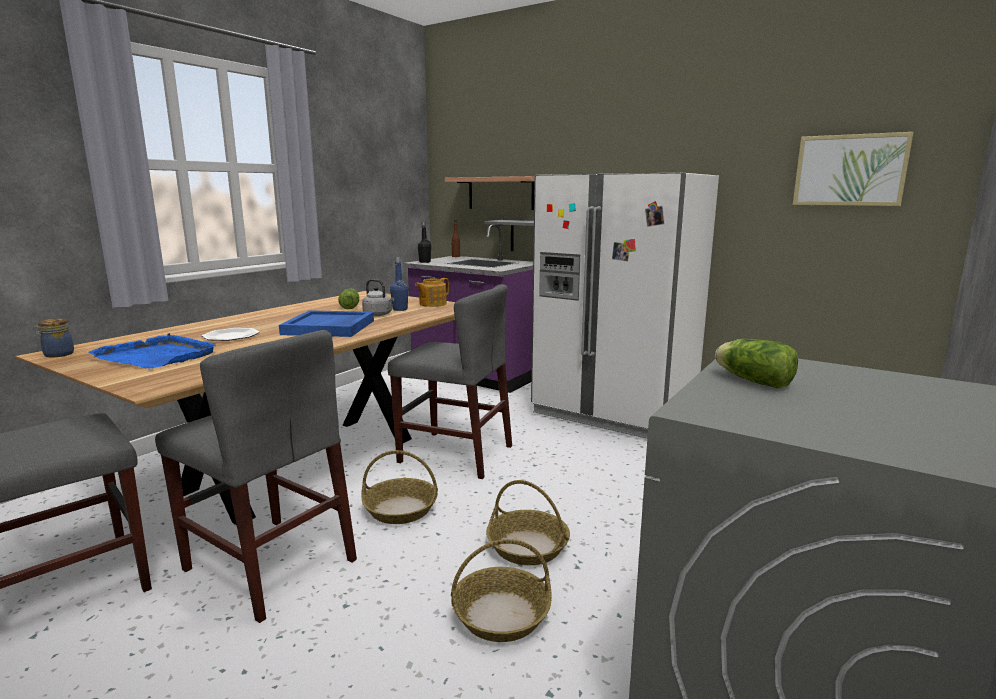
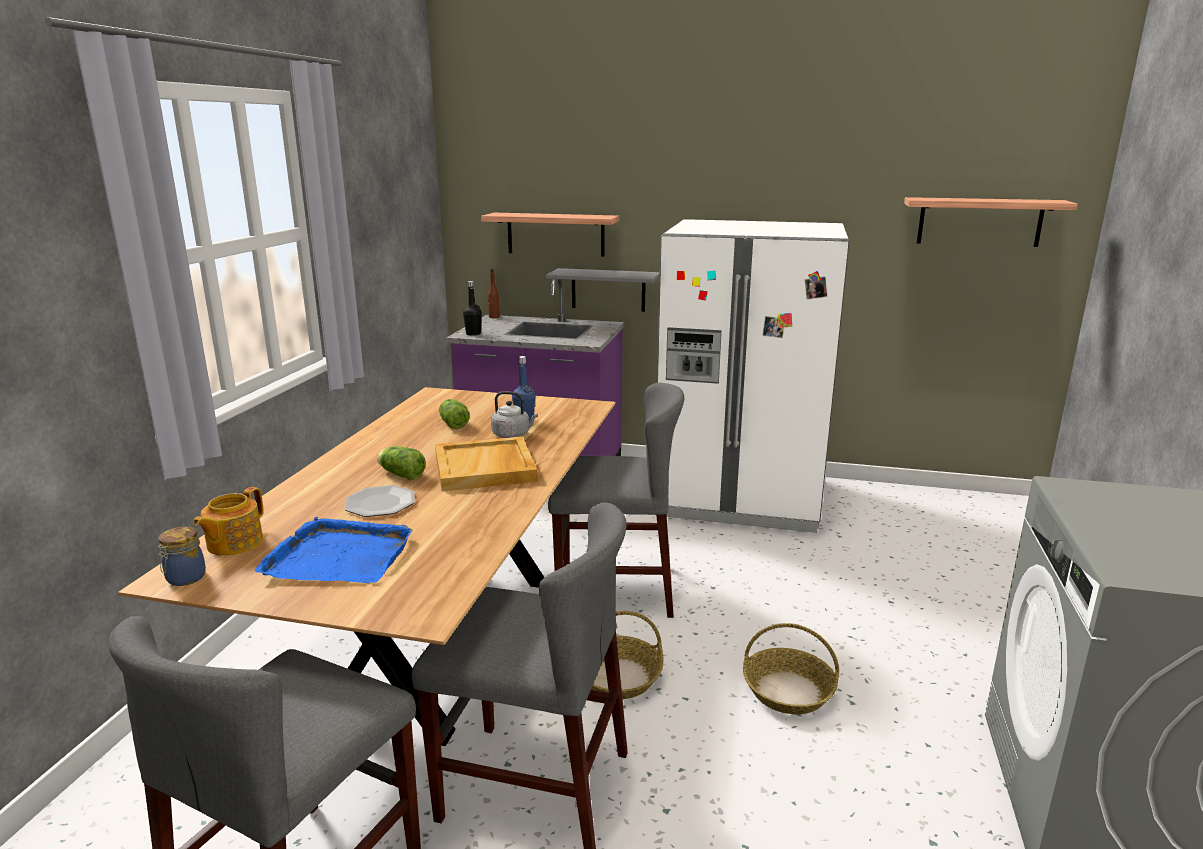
camera: 20 degrees left, 5 degrees up
(329, 327) = (485, 468): blue tray -> beige tray
(432, 304) = (549, 406): teapot -> teapot (233, 543)
(500, 615) = (826, 776): basket -> none
(751, 380) = (1114, 522): lettuce -> lettuce (400, 474)
(850, 170) = (979, 222): picture -> shelf

